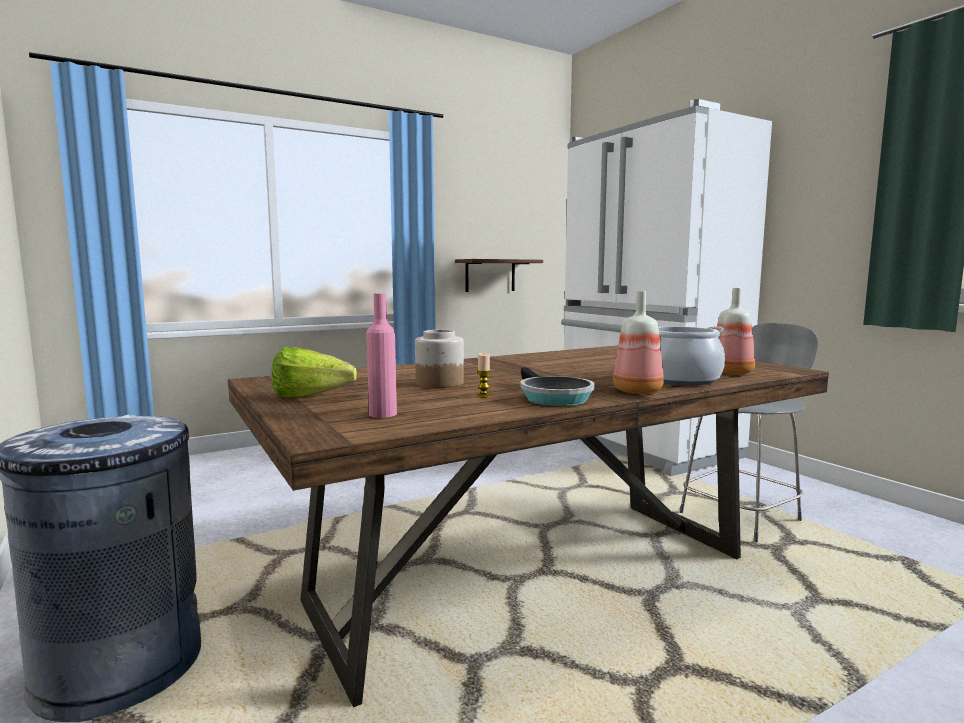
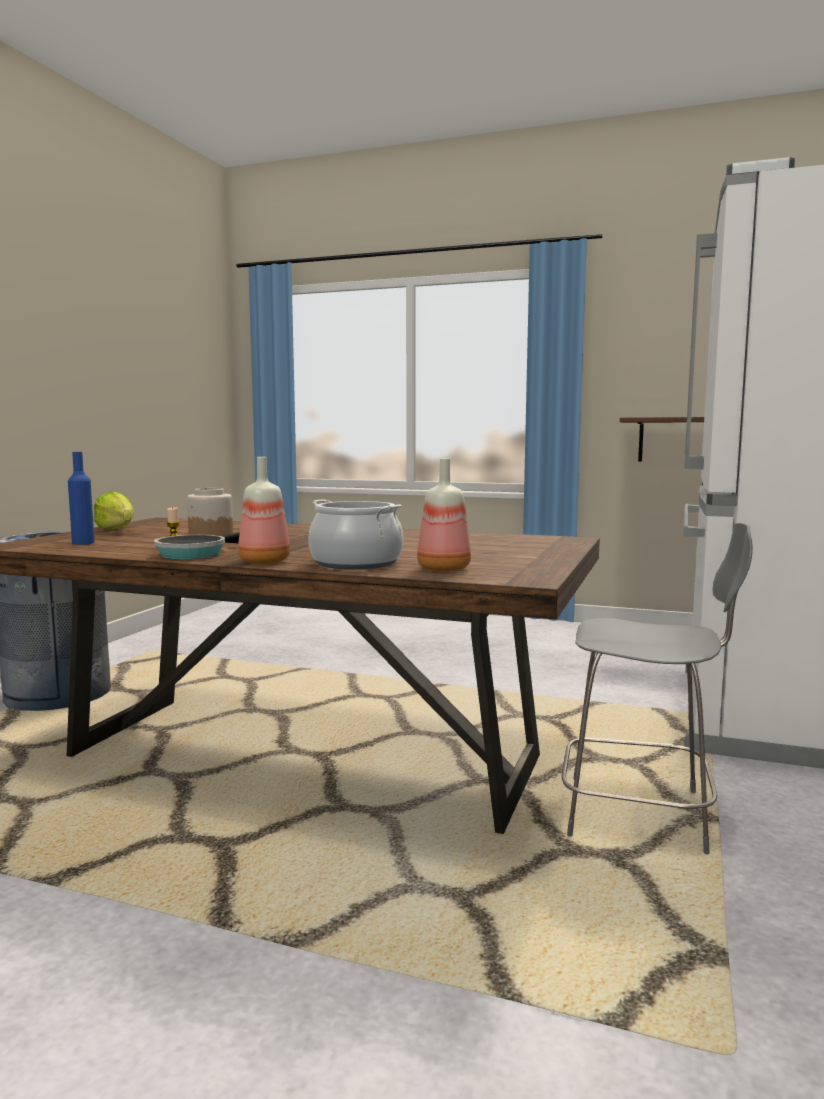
camera: 50 degrees right, 0 degrees up
(382, 414) = (83, 543): pink bottle -> blue bottle

